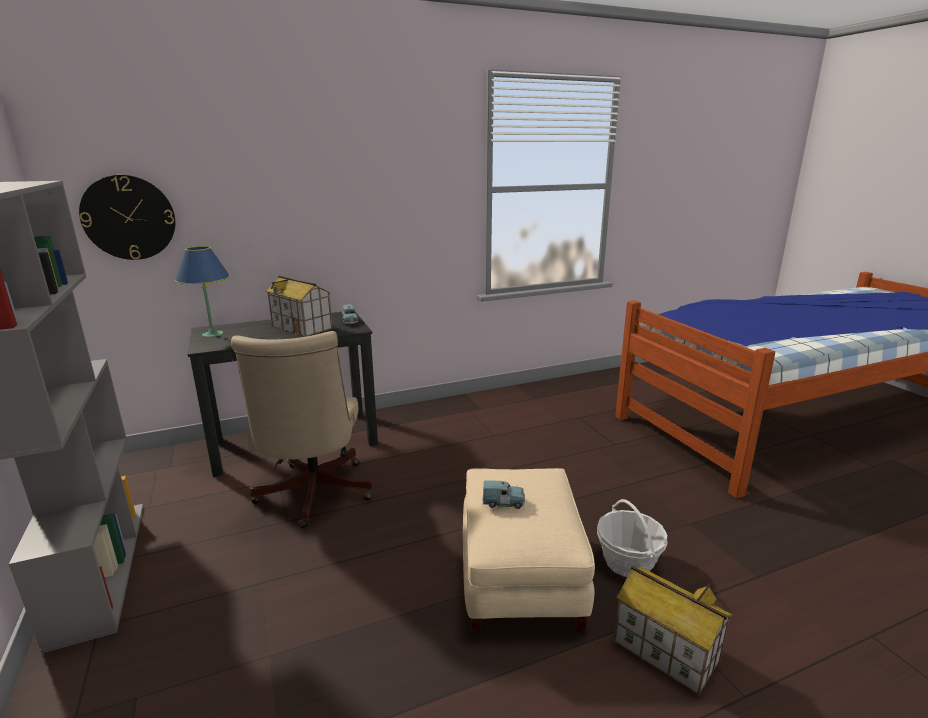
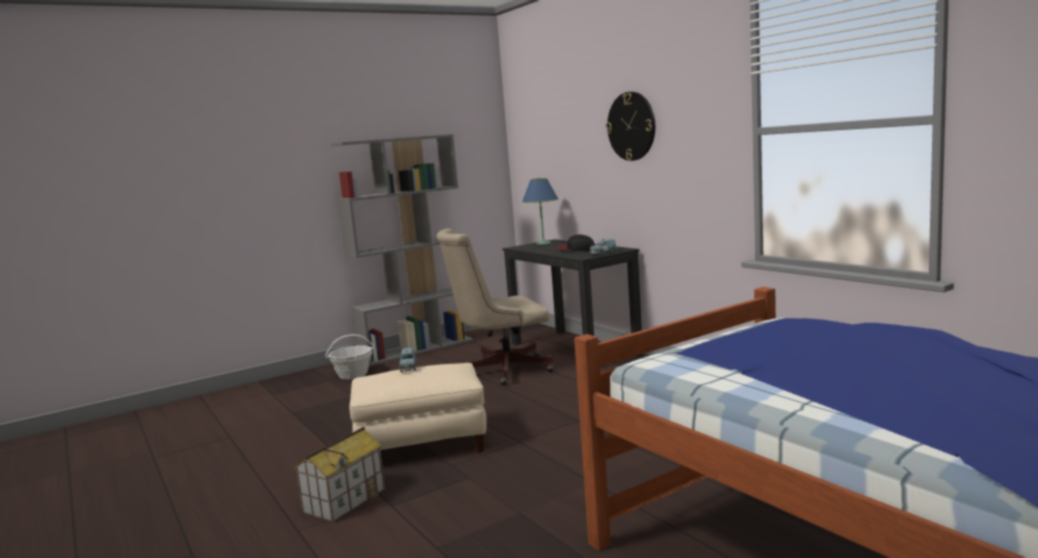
camera: 80 degrees right, 10 degrees down
(129, 218) = (535, 156): wall clock -> wall clock (631, 126)
(302, 327) = (576, 250): toy house -> cap
(627, 562) = (447, 482): basket -> basket (353, 374)

